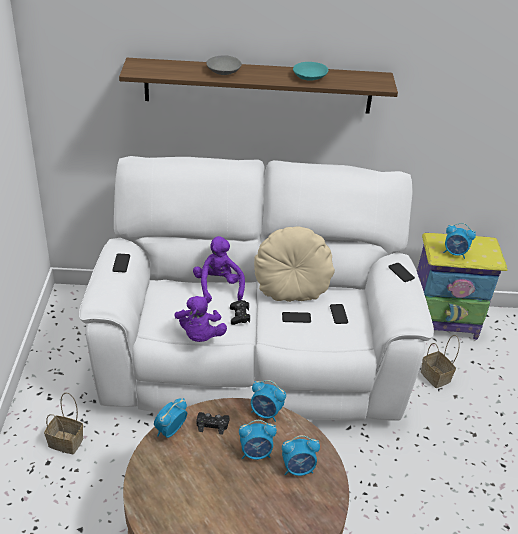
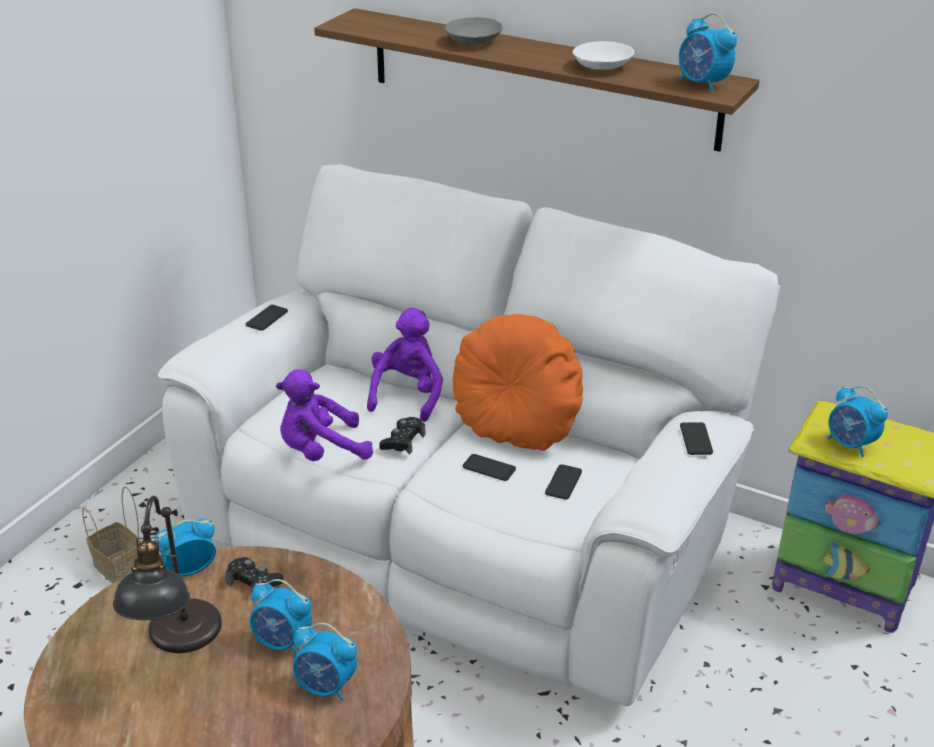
camera: 30 degrees right, 5 degrees down
(200, 336) = (321, 451): purple plush toy -> purple plush toy turned 45 degrees clockwise
(204, 480) = (178, 650): none -> grey table lamp
(266, 413) = (345, 593): alarm clock -> alarm clock (703, 84)
(291, 292) = (516, 432): beige pillow -> orange pillow
(309, 77) = (601, 66): turquoise bowl -> white bowl
(436, 377) = (763, 668): basket -> none

